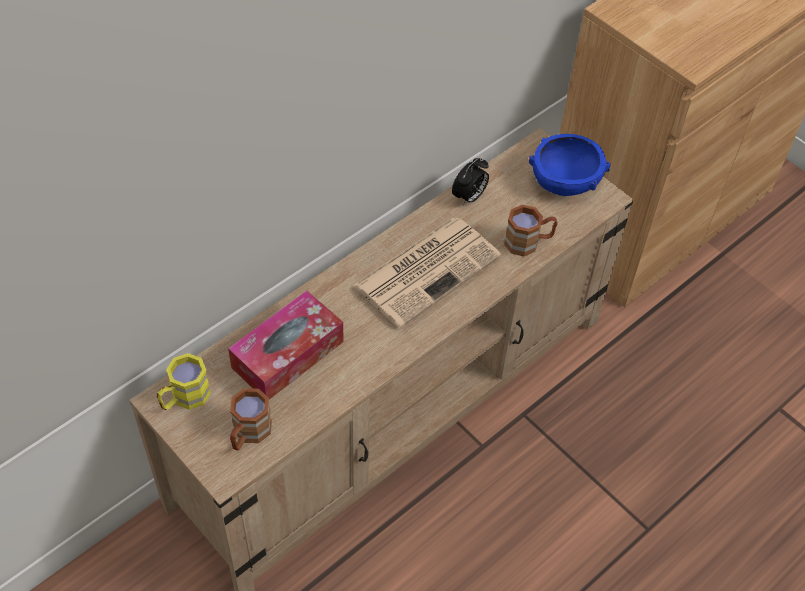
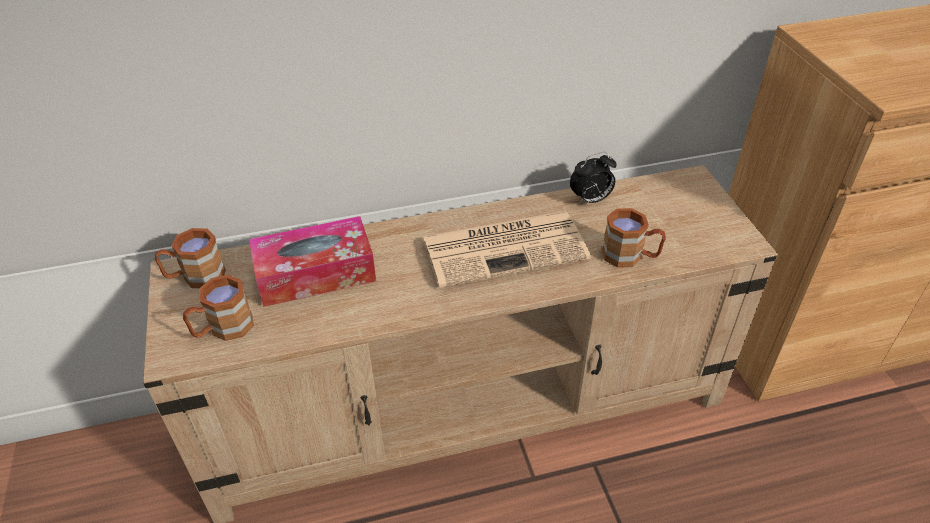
camera: 30 degrees right, 10 degrees down
(184, 398) = (195, 277): yellow mug -> brown mug
(565, 180) = (705, 215): blue bowl -> none

